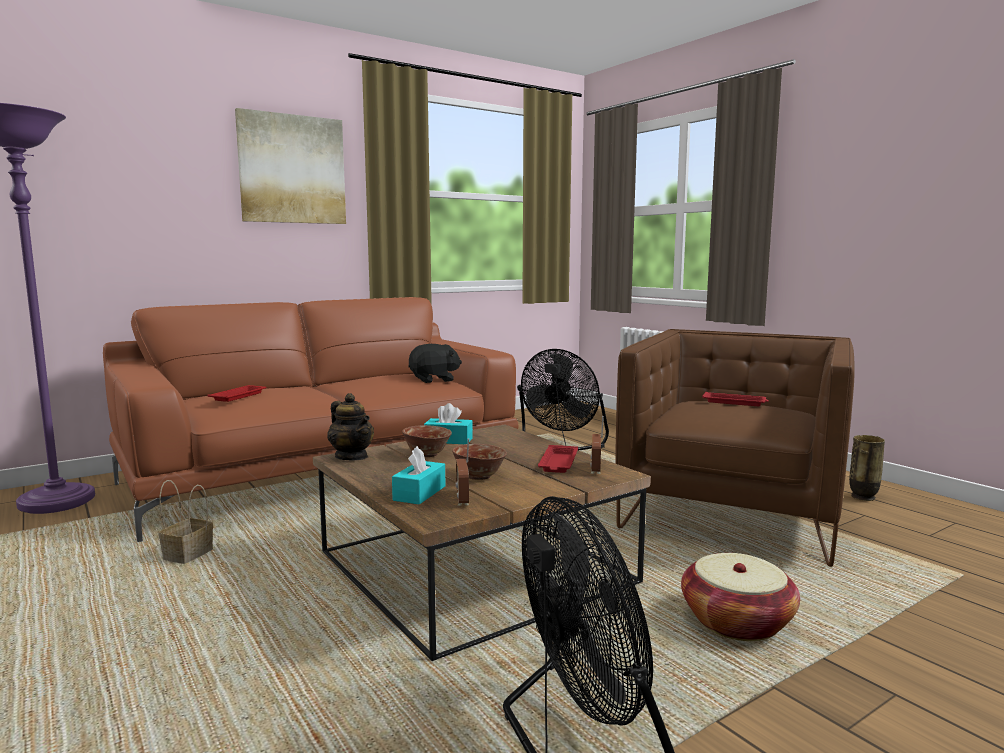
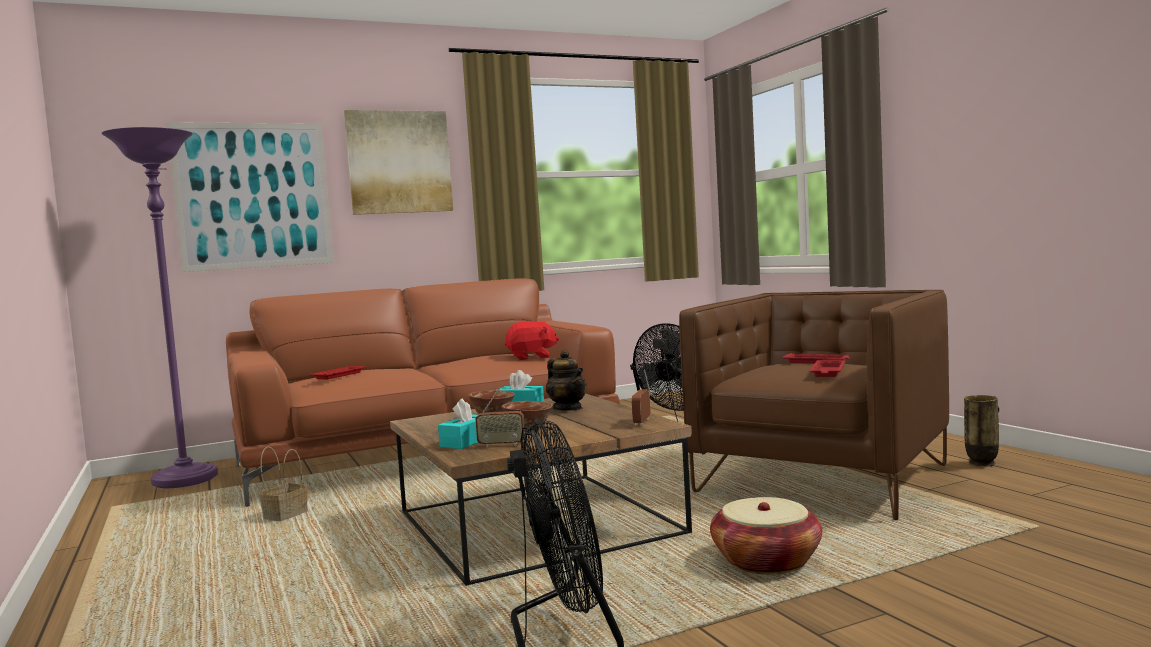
camera: 10 degrees right, 5 degrees down
(133, 193) = (253, 195): none -> picture
(352, 457) = (424, 420): teapot -> teapot (568, 408)
(434, 380) = (531, 357): black plush toy -> red plush toy
(463, 499) = (501, 445): radio -> radio turned 90 degrees counterclockwise
(558, 463) = (610, 419): red tray -> red tray (828, 372)

